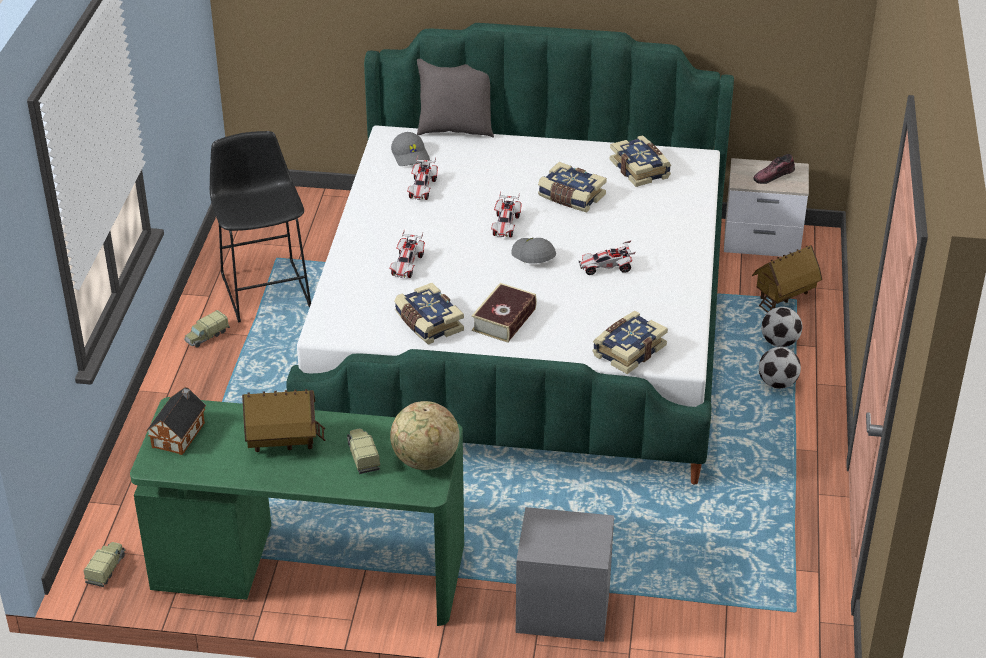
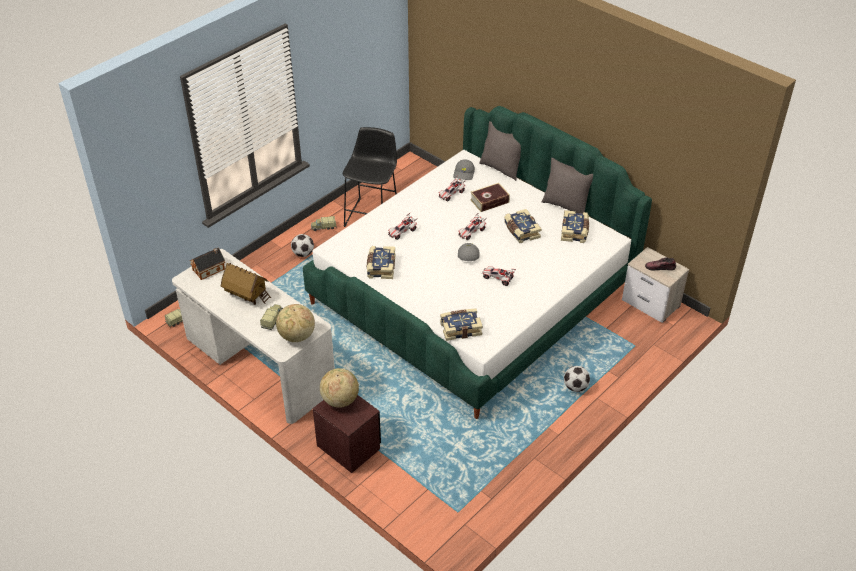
camera: 35 degrees right, 5 degrees up
(309, 569) = (259, 364): green desk -> white desk
(504, 320) = (418, 282): book -> book (489, 201)
(544, 529) = (340, 400): none -> globe
(563, 610) = (348, 447): grey nightstand -> brown nightstand
(593, 142) = (565, 205): none -> grey pillow
(780, 342) = (600, 365): football -> football (303, 254)
(784, 297) = (630, 341): toy house -> none

